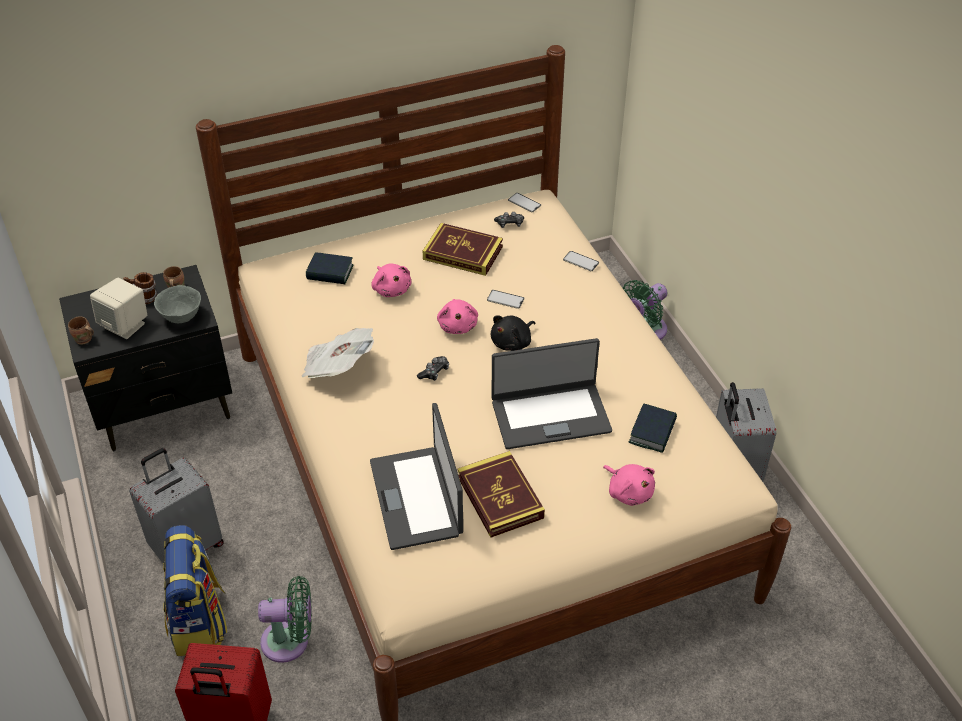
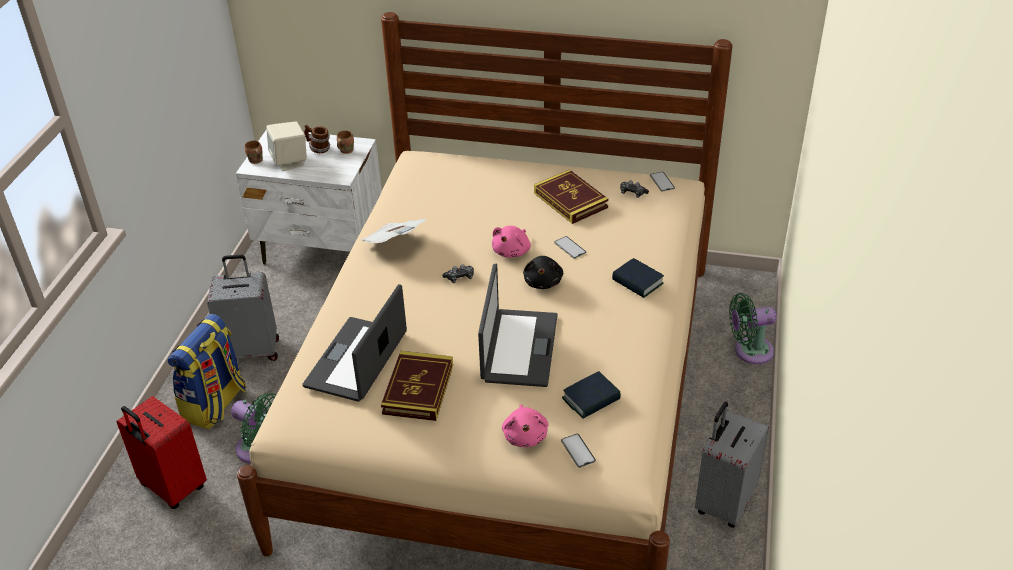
camera: 35 degrees right, 5 degrees down
(165, 406) = (322, 248): black nightstand -> white nightstand
(181, 317) = (331, 170): grey bowl -> none
(330, 272) = (455, 176): book -> book (637, 282)
(391, 289) = (488, 205): pink plush toy -> none
(513, 342) = (543, 281): black plush toy -> black plush toy turned 75 degrees counterclockwise
(550, 415) = (518, 348): laptop -> laptop turned 105 degrees counterclockwise
(581, 261) = (665, 244): phone -> phone (578, 451)

